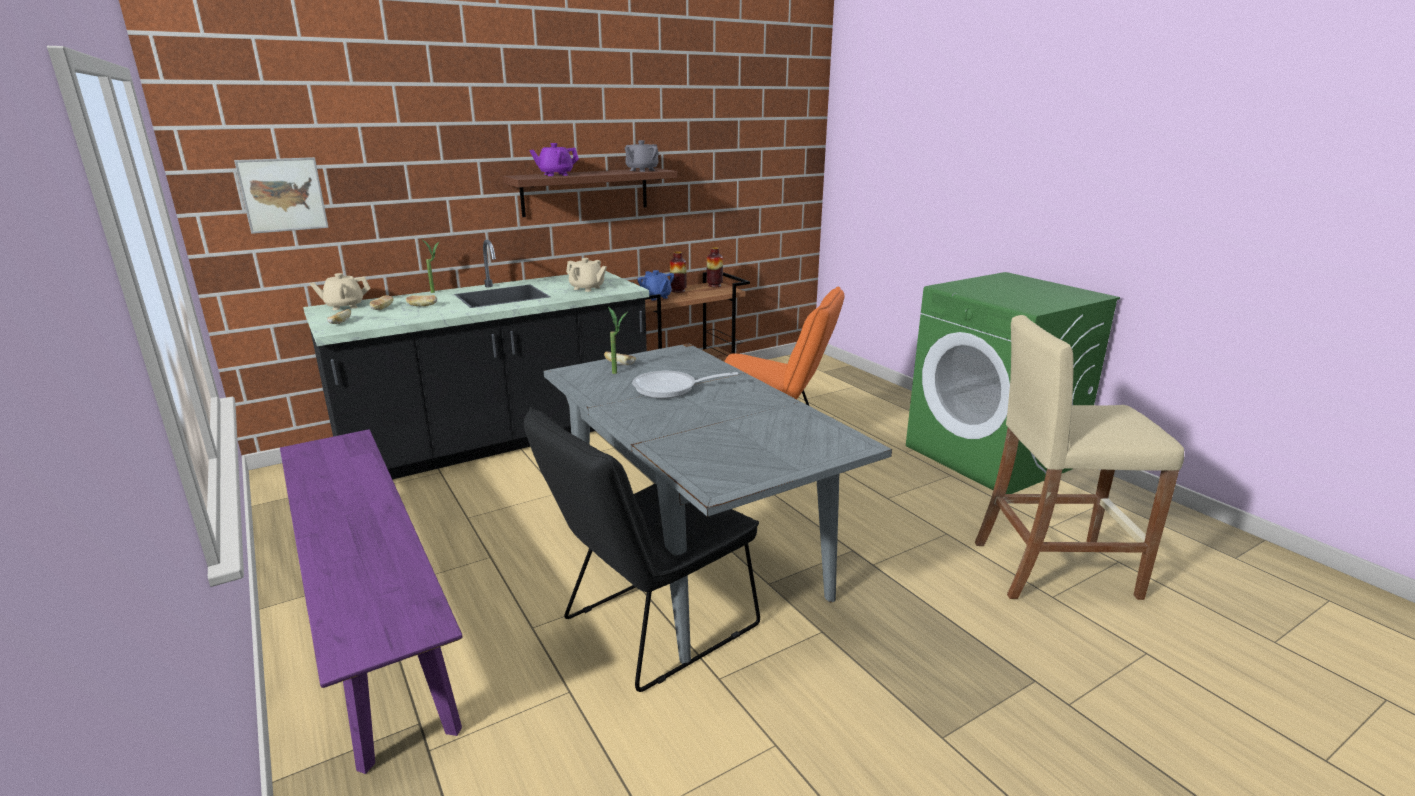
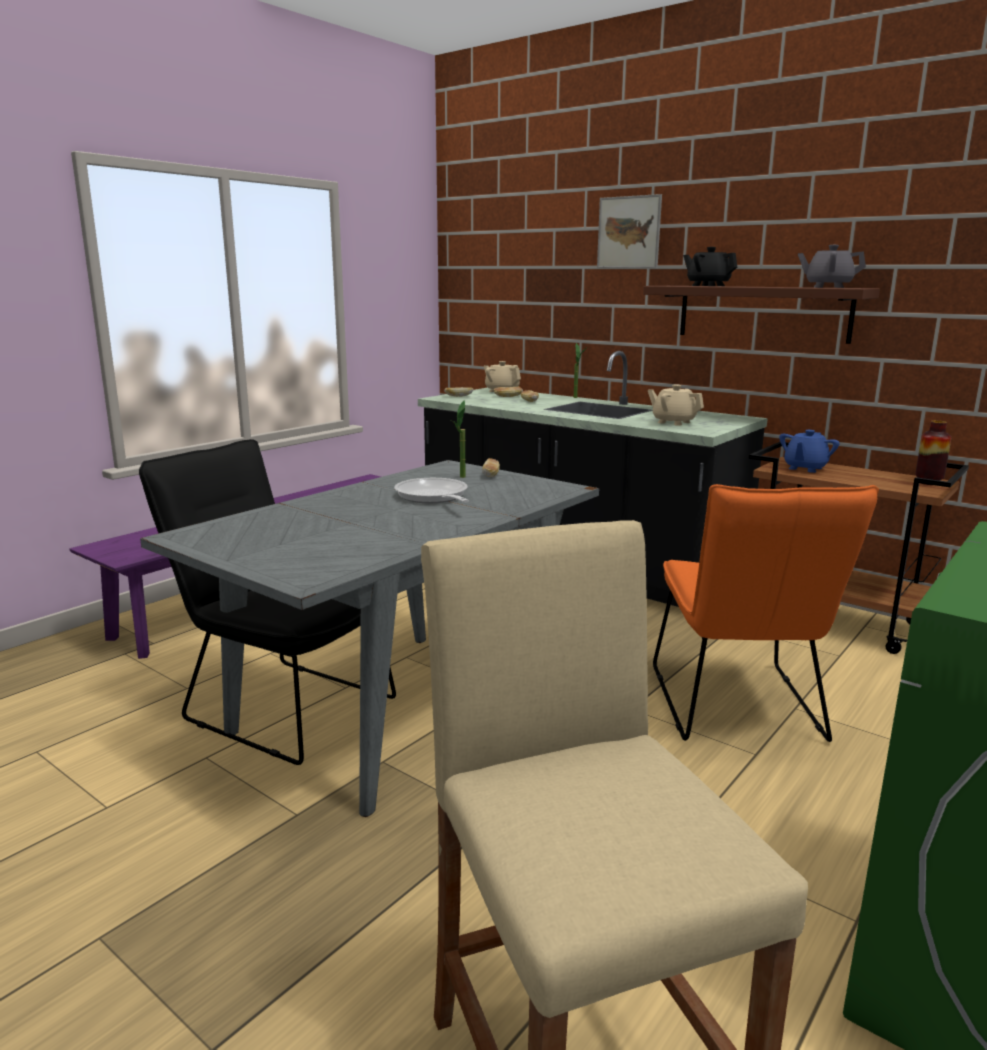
camera: 70 degrees right, 5 degrees down
(283, 195) = (494, 289): picture -> picture (629, 232)
(555, 175) = (708, 285): purple teapot -> black teapot
(587, 288) = (673, 422): beige teapot -> beige teapot turned 120 degrees clockwise
(678, 291) = (857, 472): vase -> none

